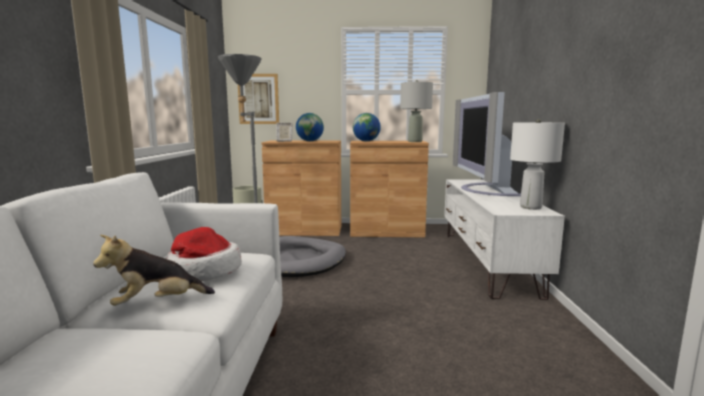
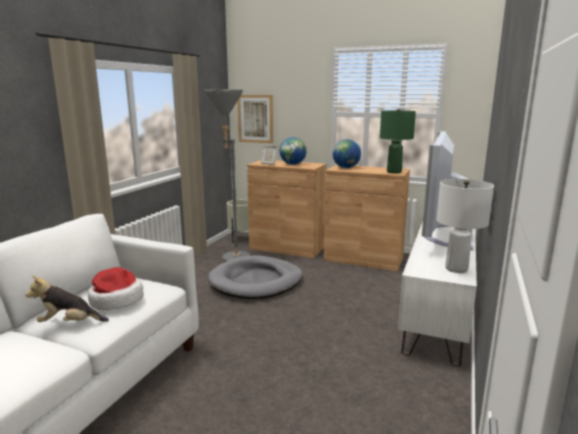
camera: 20 degrees right, 5 degrees up
(415, 141) = (394, 172): grey table lamp -> green table lamp

